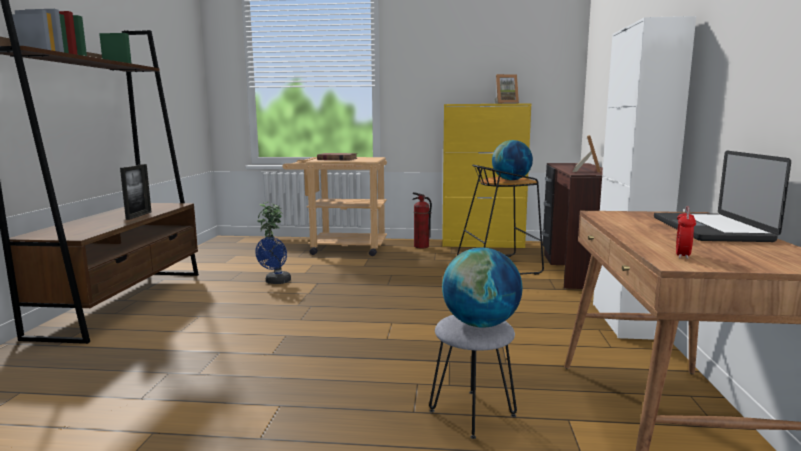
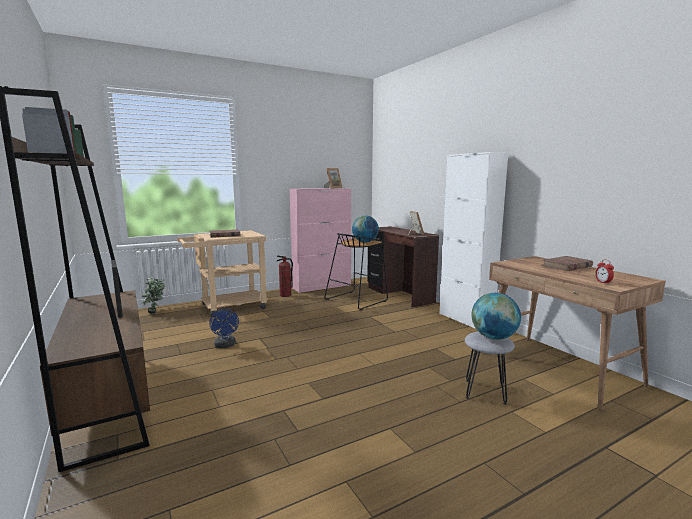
camera: 35 degrees left, 0 degrees up
(483, 244) = (322, 286): yellow cabinet -> pink cabinet
(709, 229) = (566, 266): laptop -> brown book

